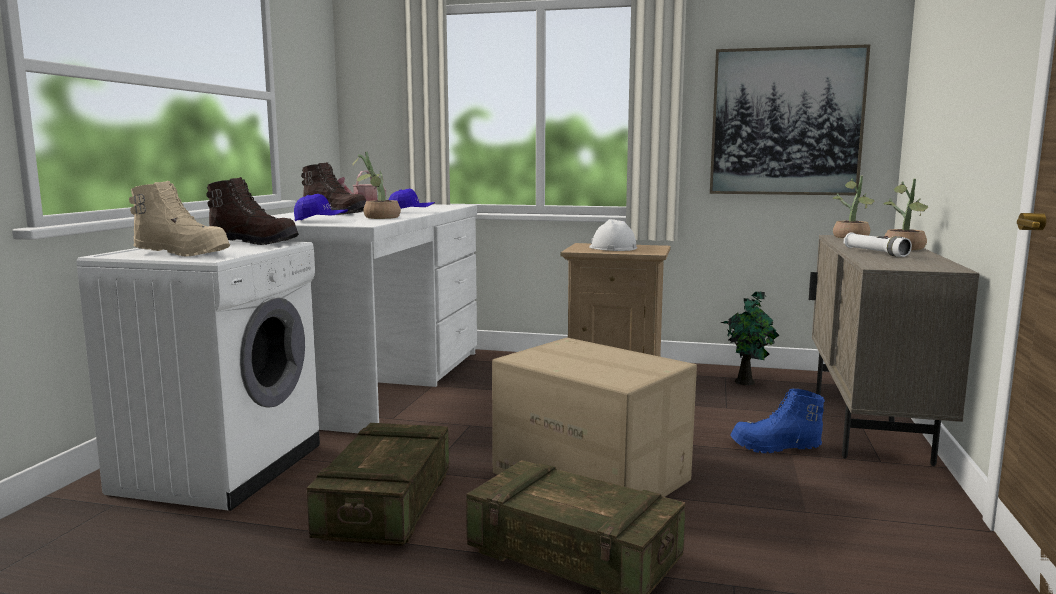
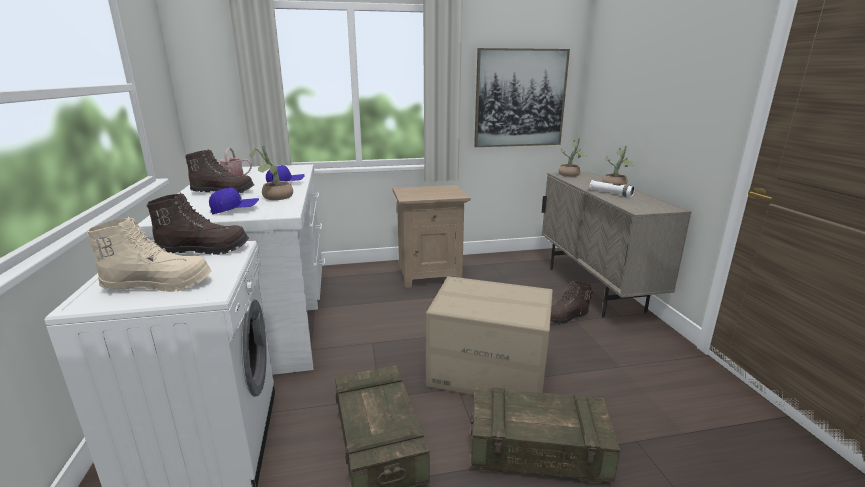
camera: 25 degrees left, 10 degrees up
(612, 248) = (426, 192): white hard hat -> none
(746, 382) = (507, 265): potted plant -> none
(775, 447) = (564, 317): blue boot -> brown boot

